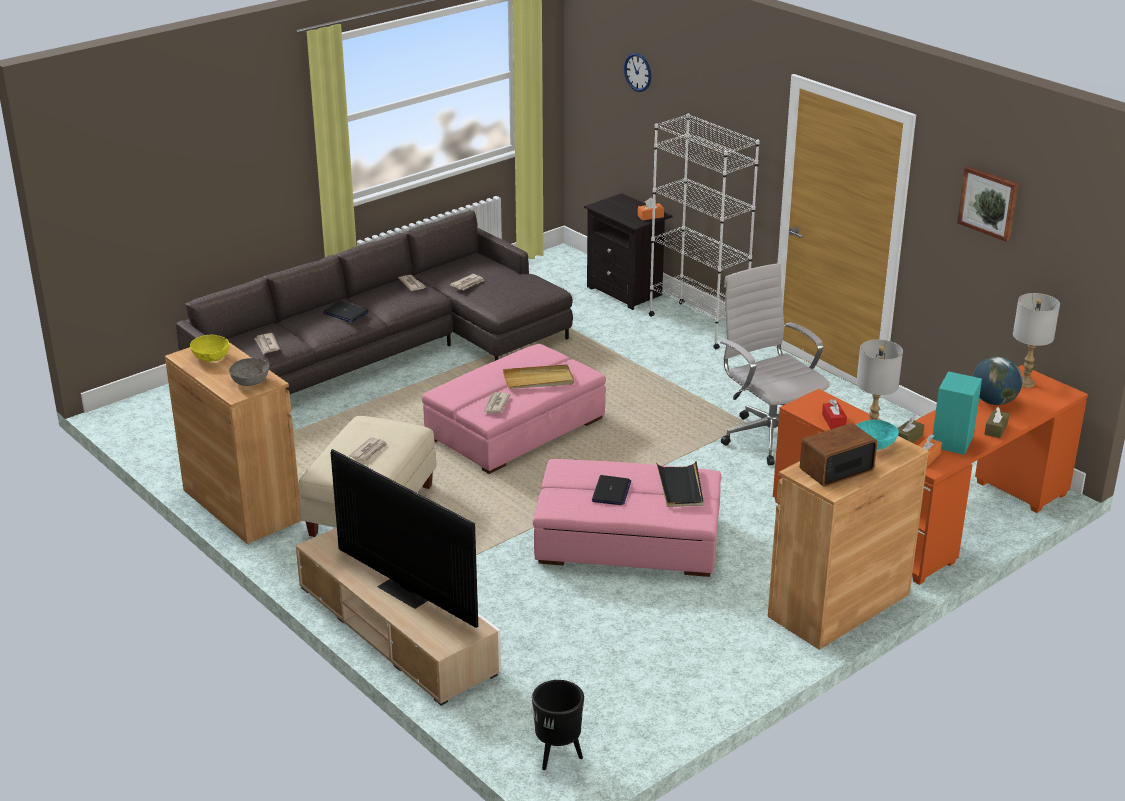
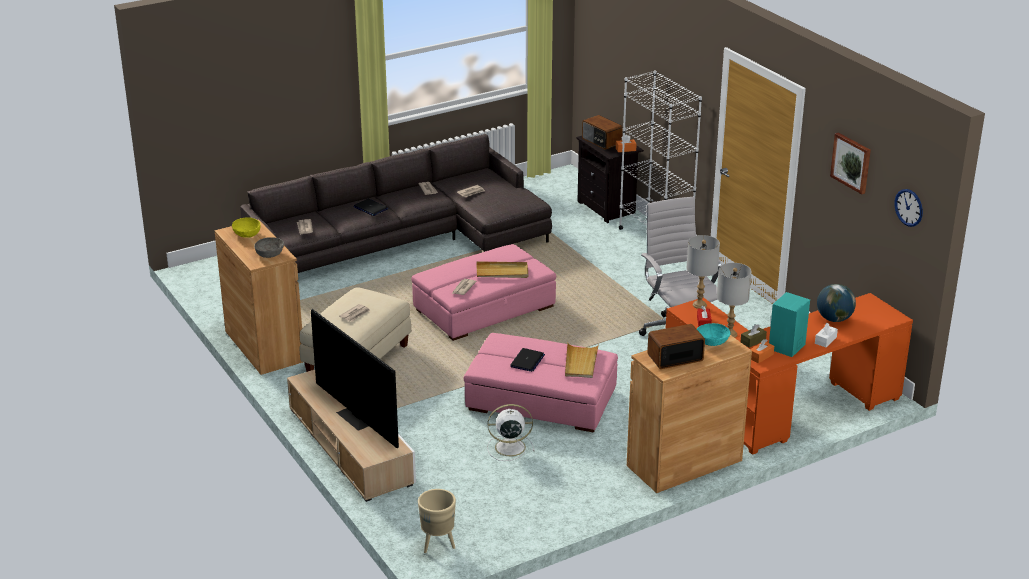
camera: 10 degrees right, 0 degrees up
(558, 757) = (438, 545): black planter -> beige planter
(607, 608) = (508, 447): none -> white fan
(617, 209) = (601, 141): none -> radio
(638, 72) = (623, 34): wall clock -> wall clock (909, 207)
(680, 487) = (580, 362): black tray -> beige tray
(995, 429) = (825, 340): brown tissue box -> white tissue box
(1025, 383) = (866, 307): grey table lamp -> grey table lamp (699, 305)

